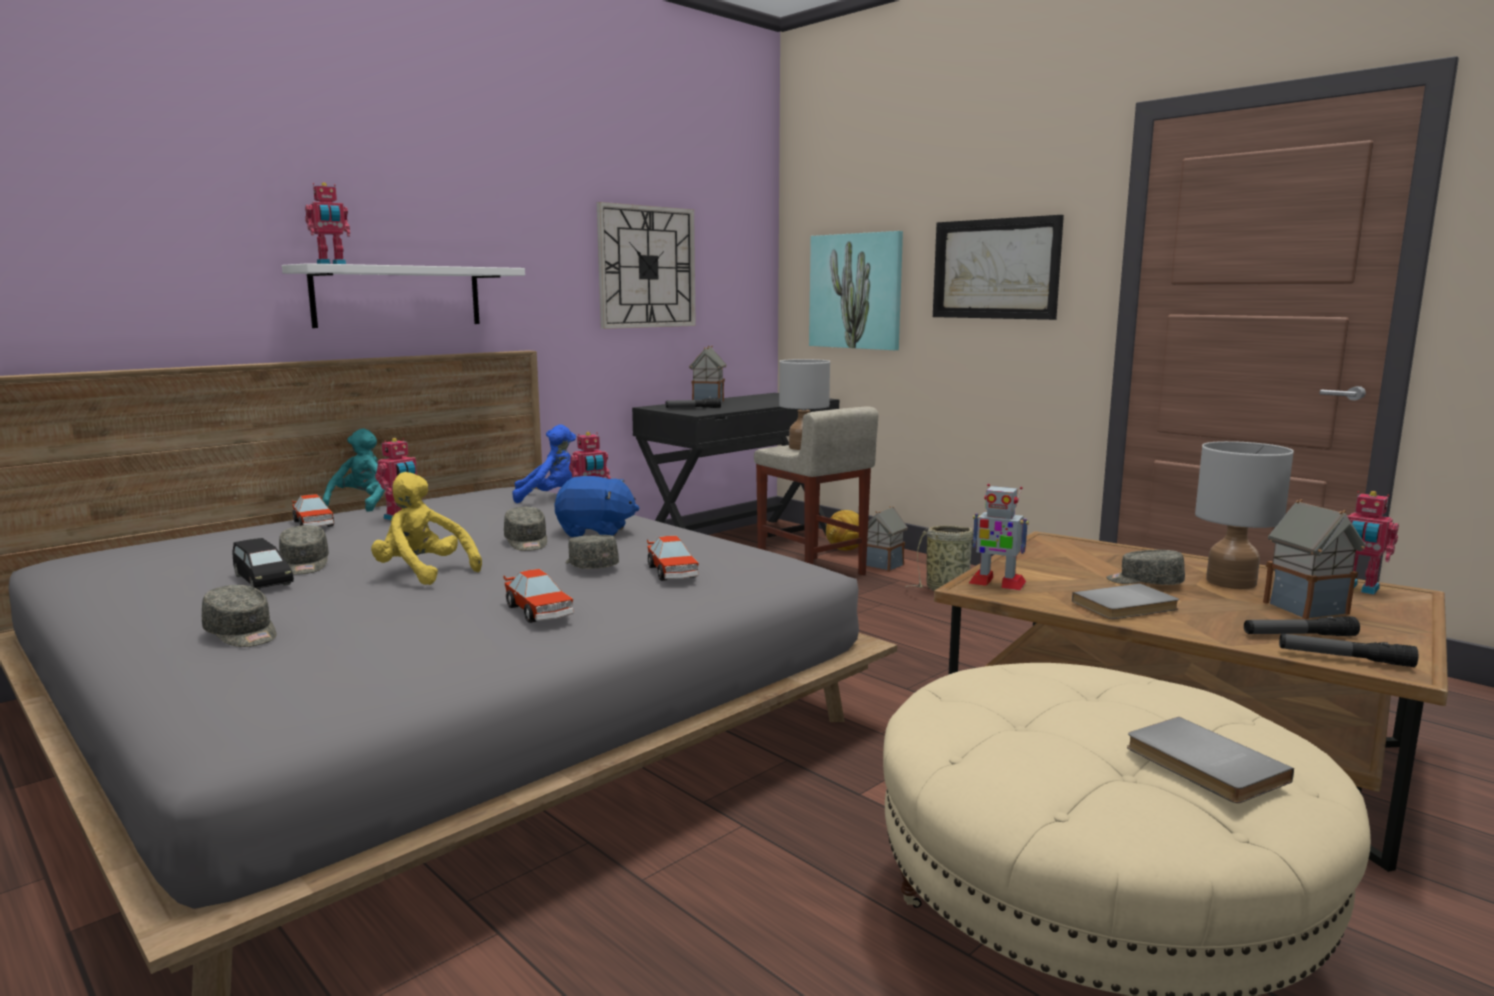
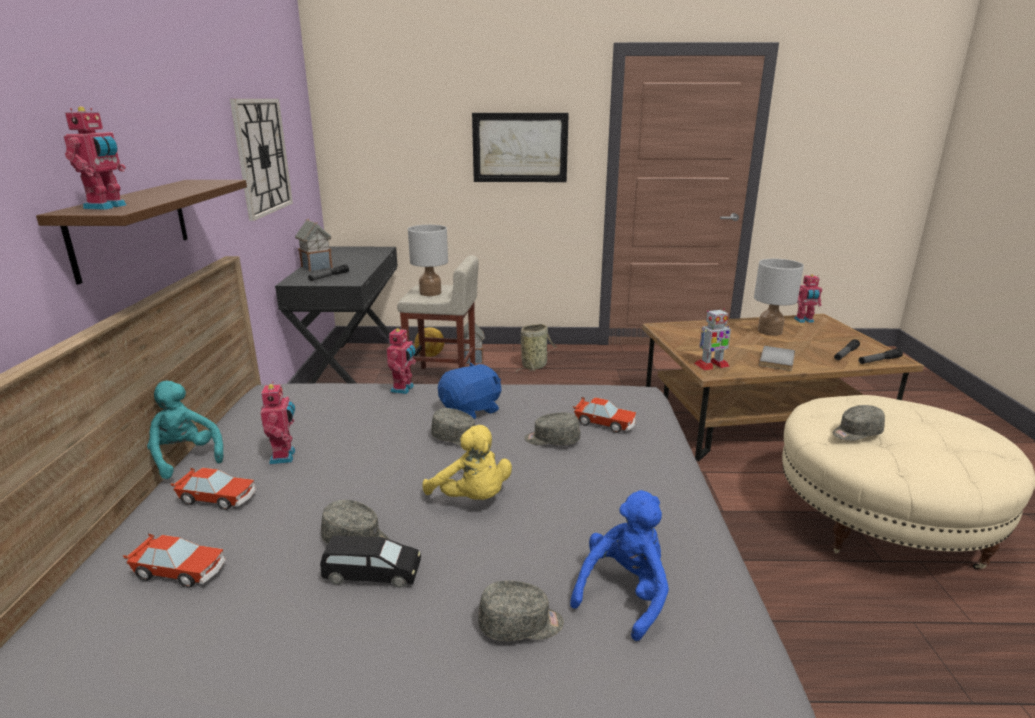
camera: 45 degrees left, 10 degrees up
(398, 296) = (131, 227): white shelf -> brown shelf
(423, 573) = (472, 499): yellow plush toy -> yellow plush toy turned 120 degrees counterclockwise
(539, 611) = (628, 489): toy car -> toy car (180, 571)
(550, 497) = (341, 389): blue plush toy -> blue plush toy (624, 593)
(855, 291) = (399, 162): picture -> none
(1144, 582) = (749, 343): grey cap -> grey cap (856, 433)
(1202, 765) = (961, 433): grey book -> none
(1307, 608) = (817, 338): toy house -> none

